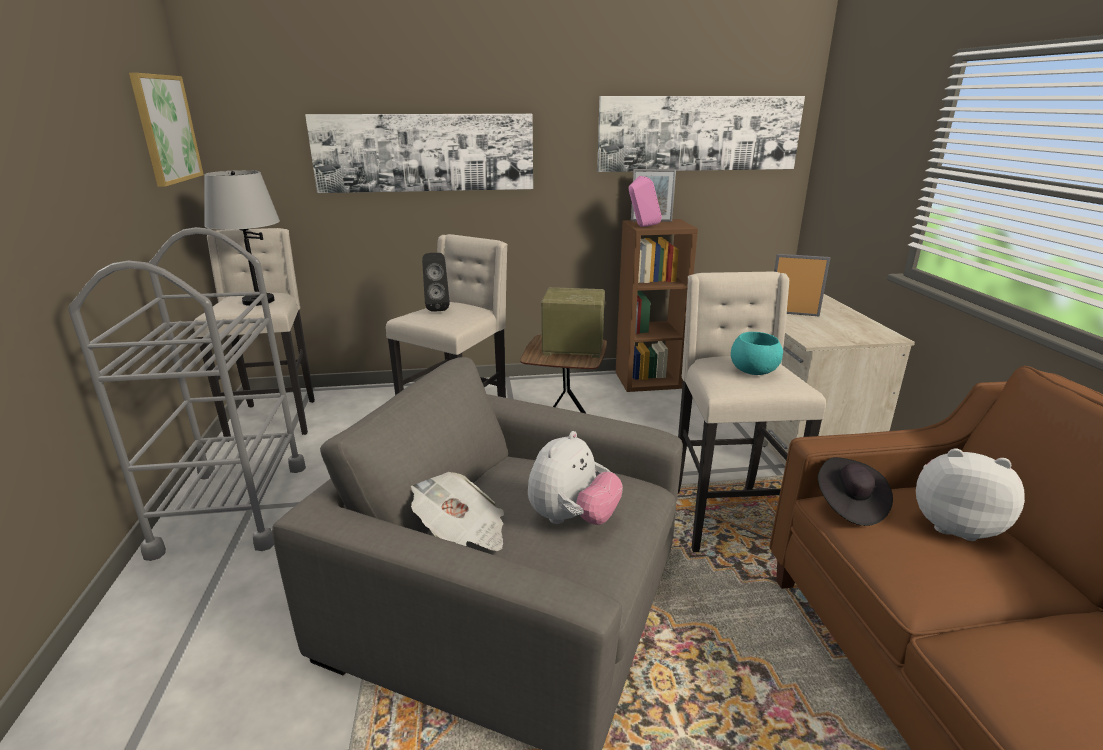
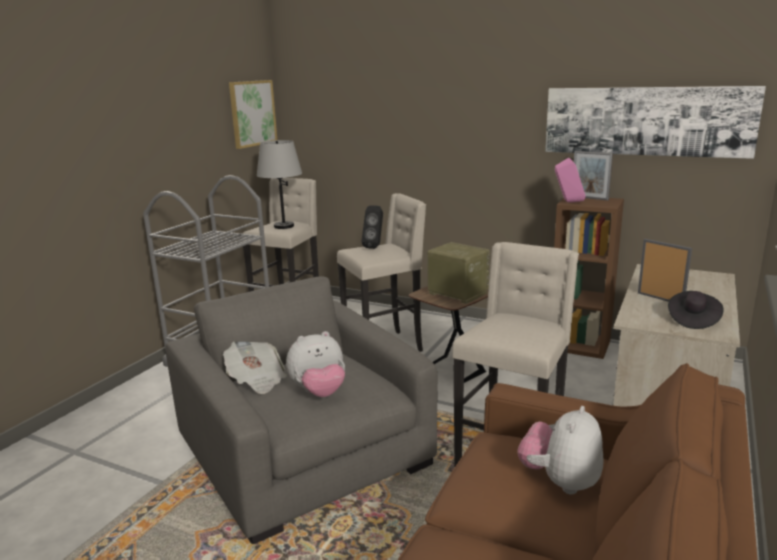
camera: 35 degrees right, 5 degrees down
(424, 153) = (412, 131): picture -> none
(753, 371) = (517, 329): turquoise bowl -> none
(849, 505) = (497, 441): black hat -> black hat (692, 320)
(953, 526) = (560, 481): plush toy -> plush toy turned 120 degrees counterclockwise

